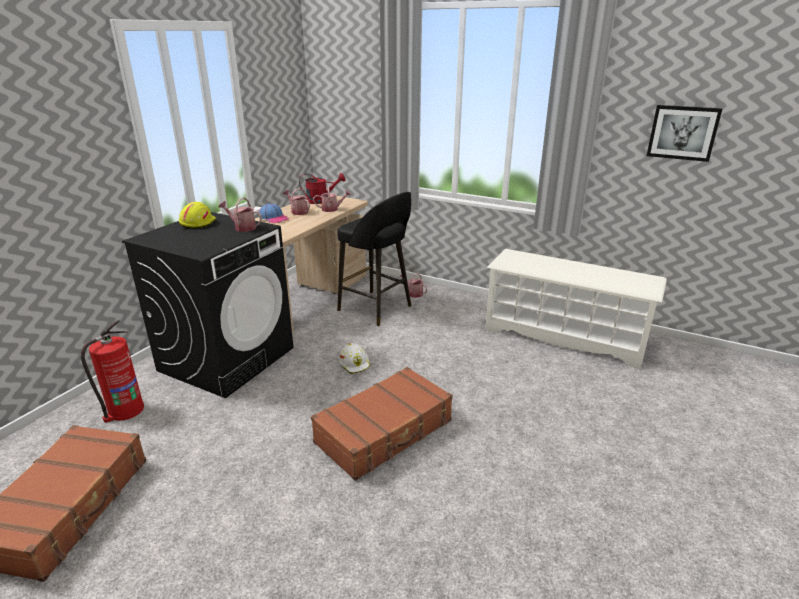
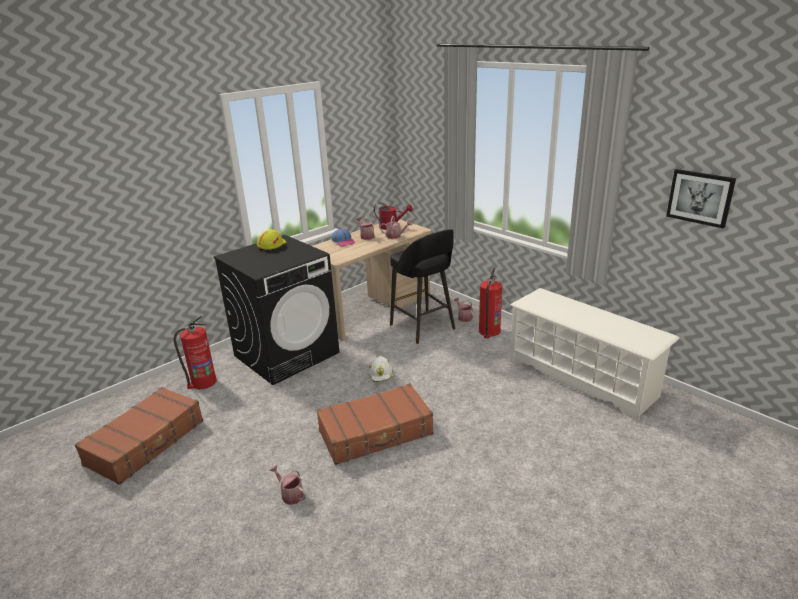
camera: 20 degrees right, 0 degrees up
(242, 227) = (300, 253): watering can -> watering can (290, 494)
(447, 304) = (489, 331): none -> fire extinguisher

